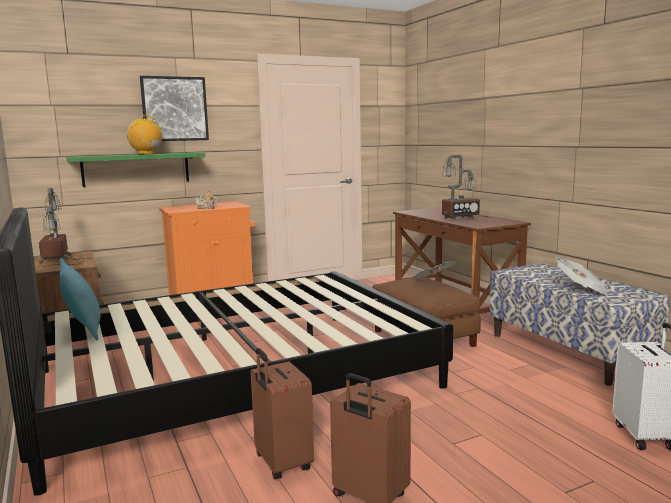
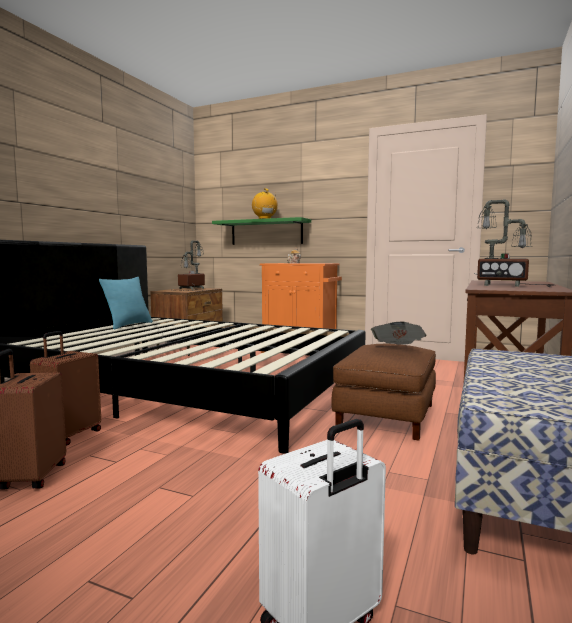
camera: 50 degrees right, 5 degrees down
(174, 109) = (296, 184): picture -> none
(581, 289) = (507, 383): newspaper -> none

